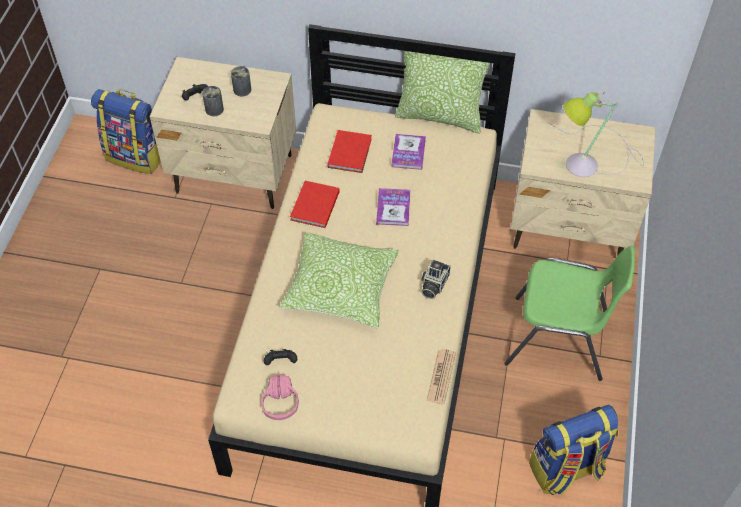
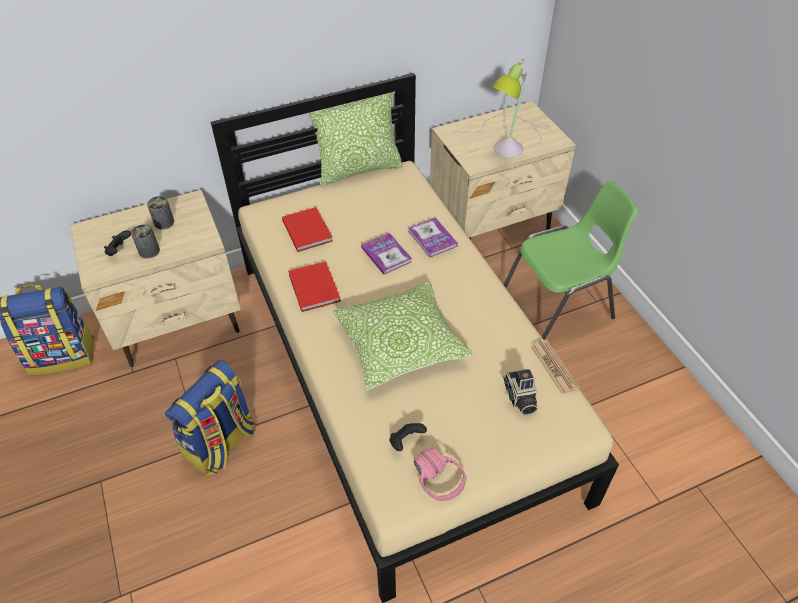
camera: 35 degrees left, 5 degrees down
(408, 153) = (358, 207): book -> book (432, 238)
(433, 285) = (476, 297): camera -> camera (519, 398)
(566, 469) = (653, 399): backpack -> backpack (221, 444)

